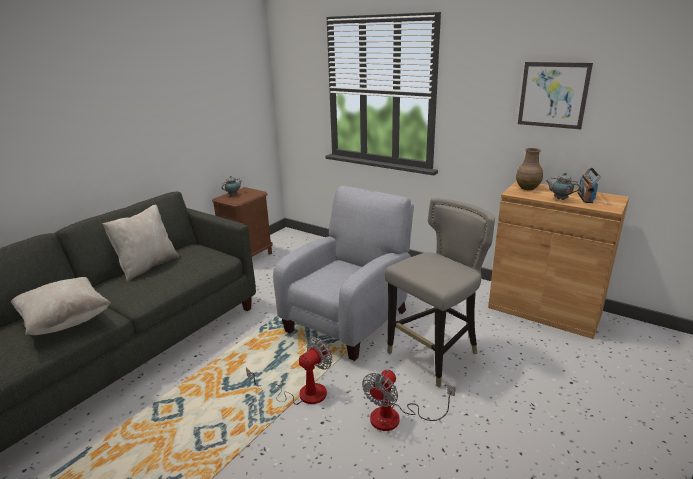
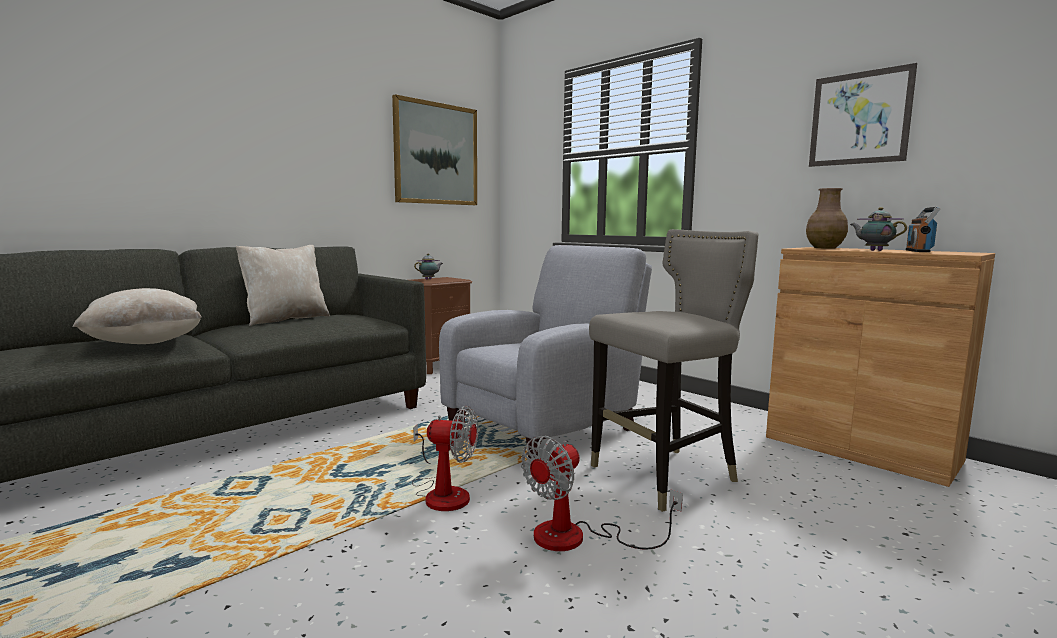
camera: 10 degrees right, 15 degrees down
(225, 91) = (436, 154): none -> picture
(302, 393) = (442, 493): fan -> fan turned 45 degrees clockwise

